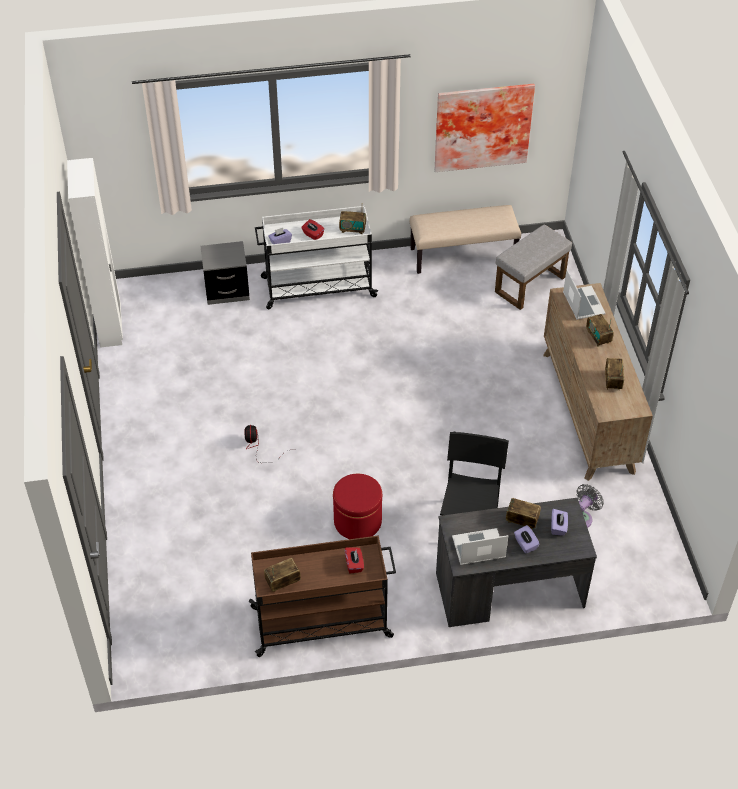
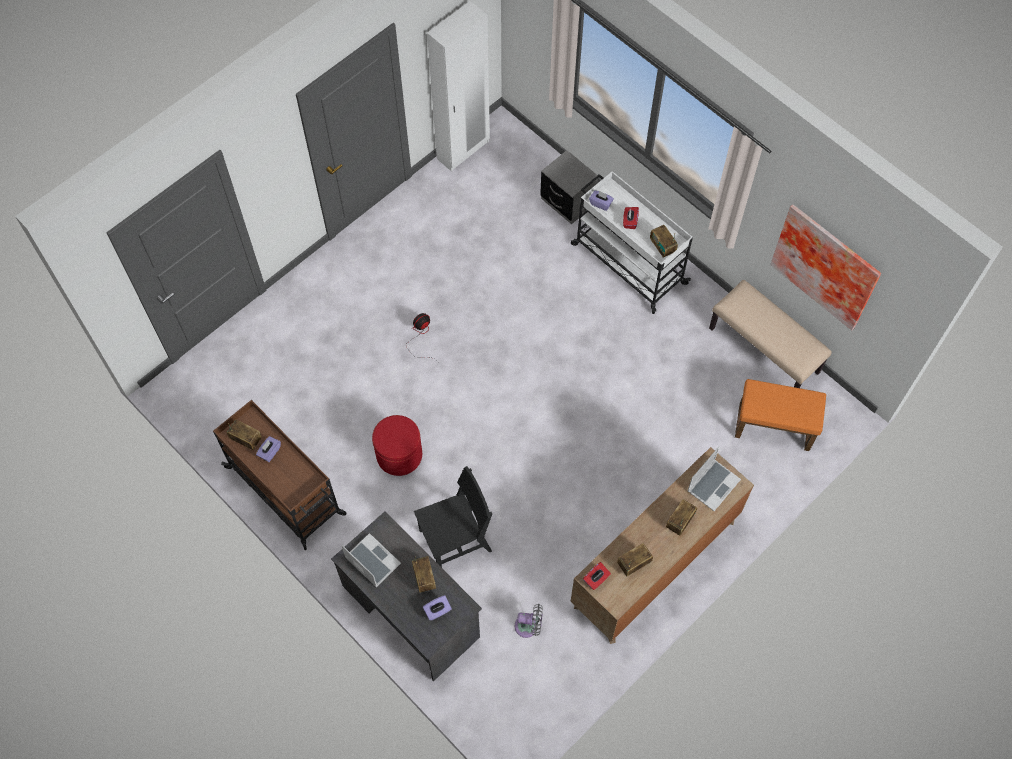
camera: 55 degrees right, 15 degrees up
(354, 564) = (296, 479): red tissue box -> red tissue box (596, 579)
(525, 544) = (401, 595): purple tissue box -> purple tissue box (269, 452)
(530, 285) = (773, 427): grey ottoman -> orange ottoman

